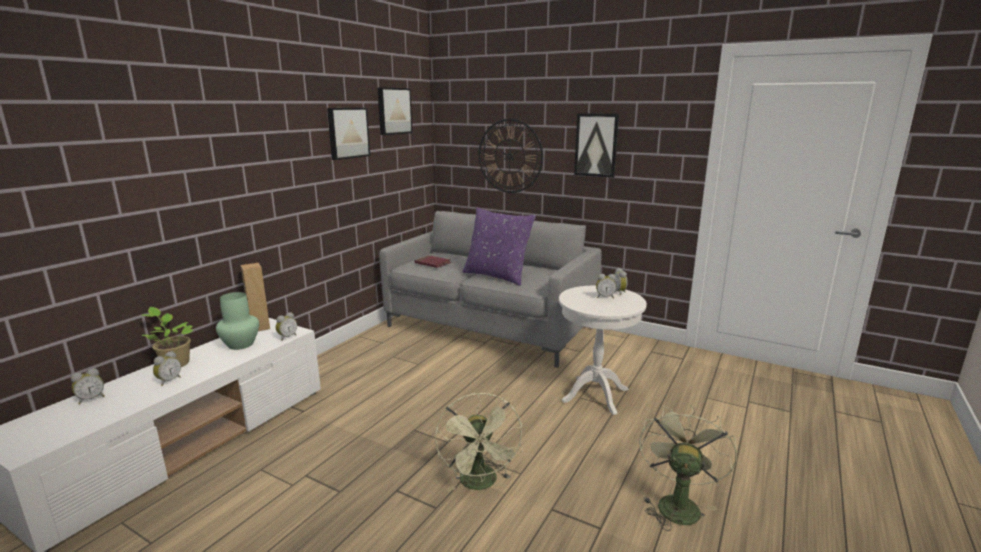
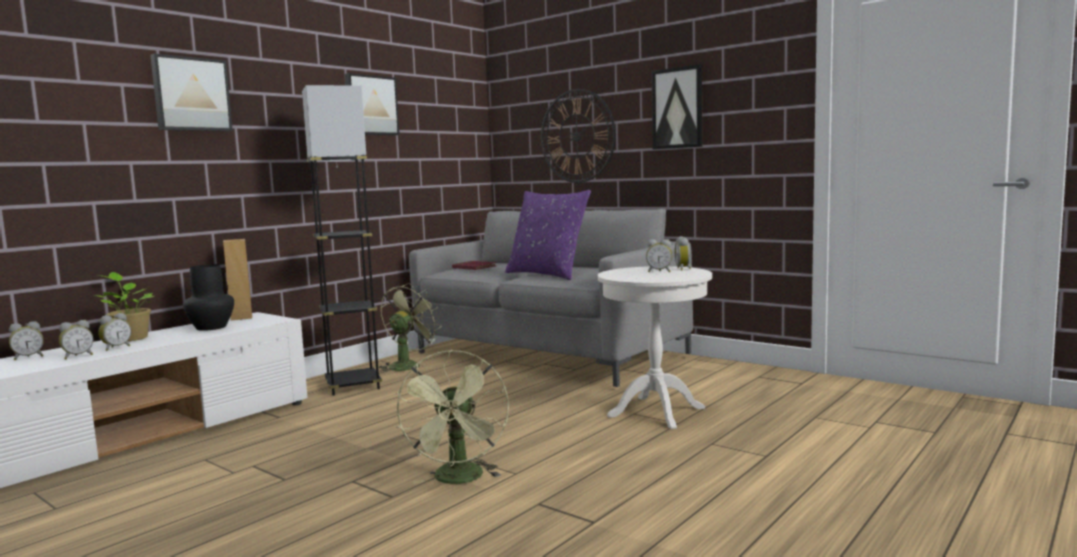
camera: 10 degrees right, 10 degrees down
(241, 344) = (211, 327): green vase -> black vase
(287, 337) = (266, 323): alarm clock -> alarm clock (77, 356)
(350, 370) = (353, 386): none -> grey floor lamp
(393, 111) = (433, 87): picture -> picture (191, 94)
(677, 503) = (713, 506): green fan -> green fan (408, 365)

